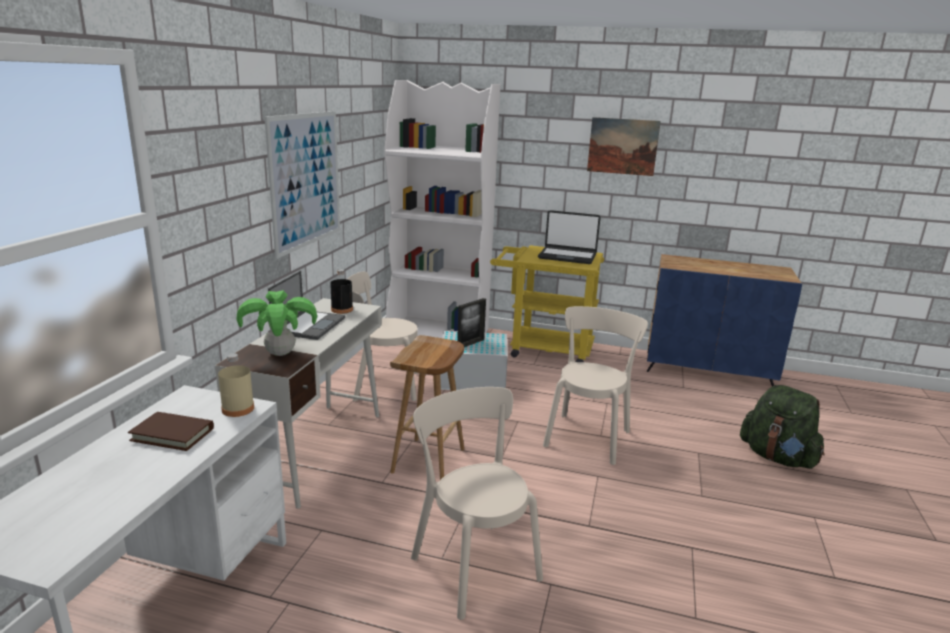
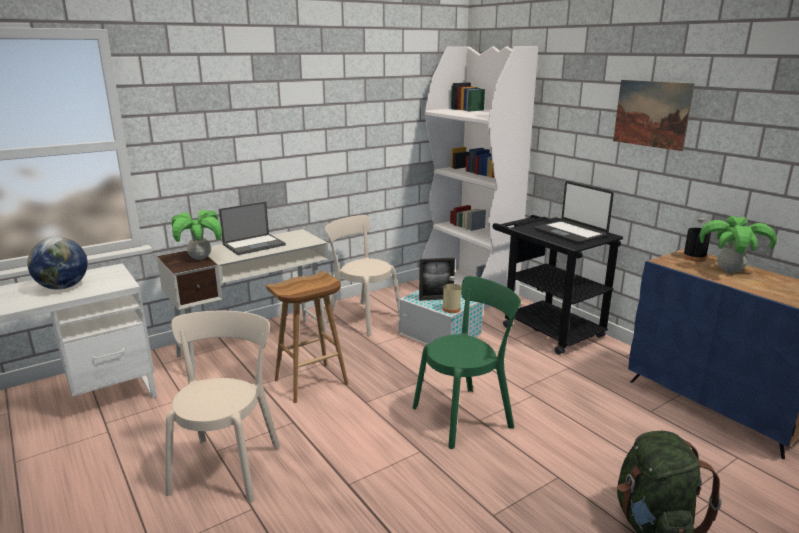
camera: 40 degrees right, 0 degrees up
(172, 434) = (63, 287): brown book -> globe
(238, 409) = (115, 284): beige bottle -> beige bottle (451, 309)
(306, 180) = (309, 131): picture -> none
(342, 309) = (296, 239): black bottle -> black bottle (694, 257)
(543, 349) = (545, 328): yellow cart -> black cart
(588, 436) = (466, 416): beige chair -> green chair
(713, 265) = (729, 271): none -> potted plant

